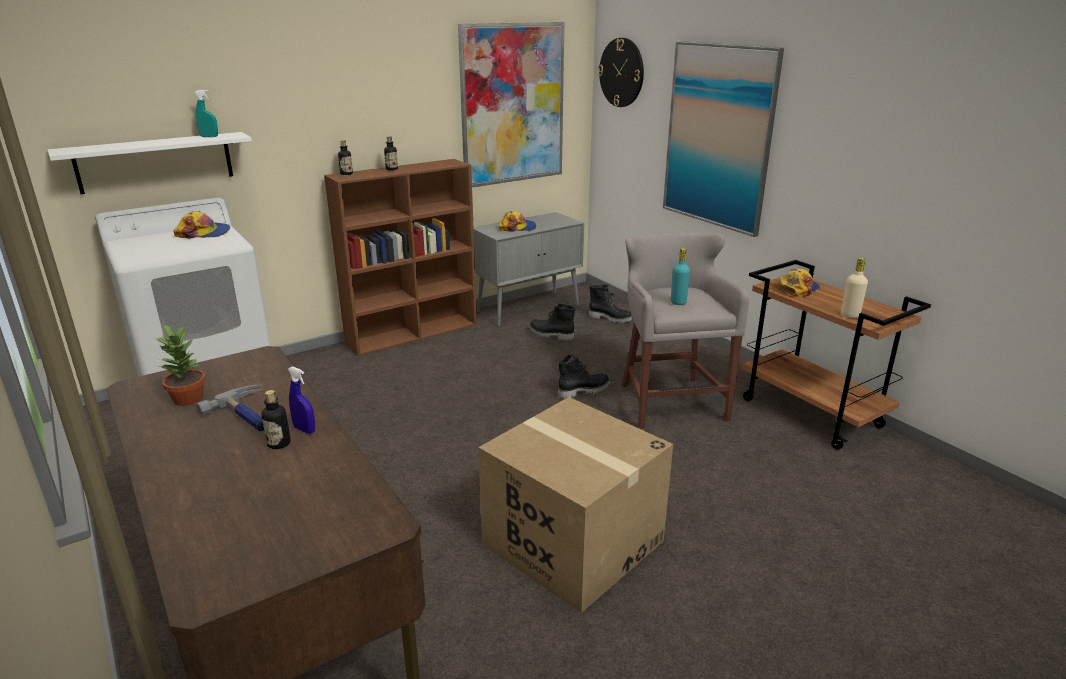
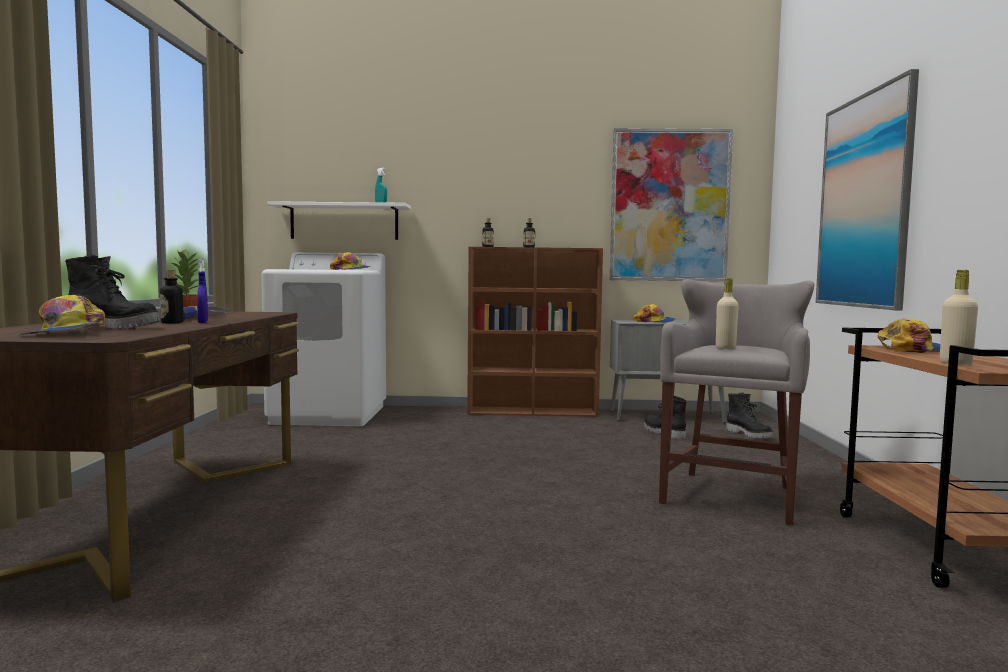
camera: 35 degrees right, 20 degrees down
(298, 529) = (65, 333): none -> cap
(572, 542) = (445, 551): cardboard box -> none
(583, 390) = (637, 468): black boot -> black boot (115, 327)
(621, 72) = (790, 170): wall clock -> none
(678, 302) = (725, 348): turquoise bottle -> beige bottle

